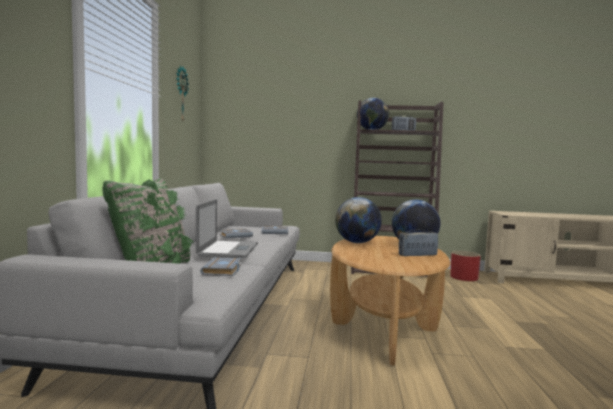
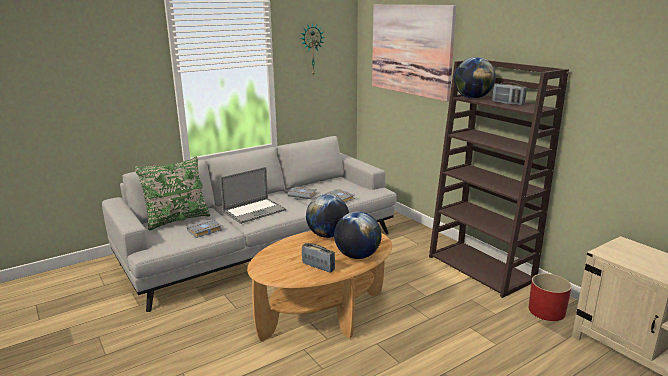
camera: 50 degrees right, 15 degrees up
(280, 102) = (411, 50): none -> picture

